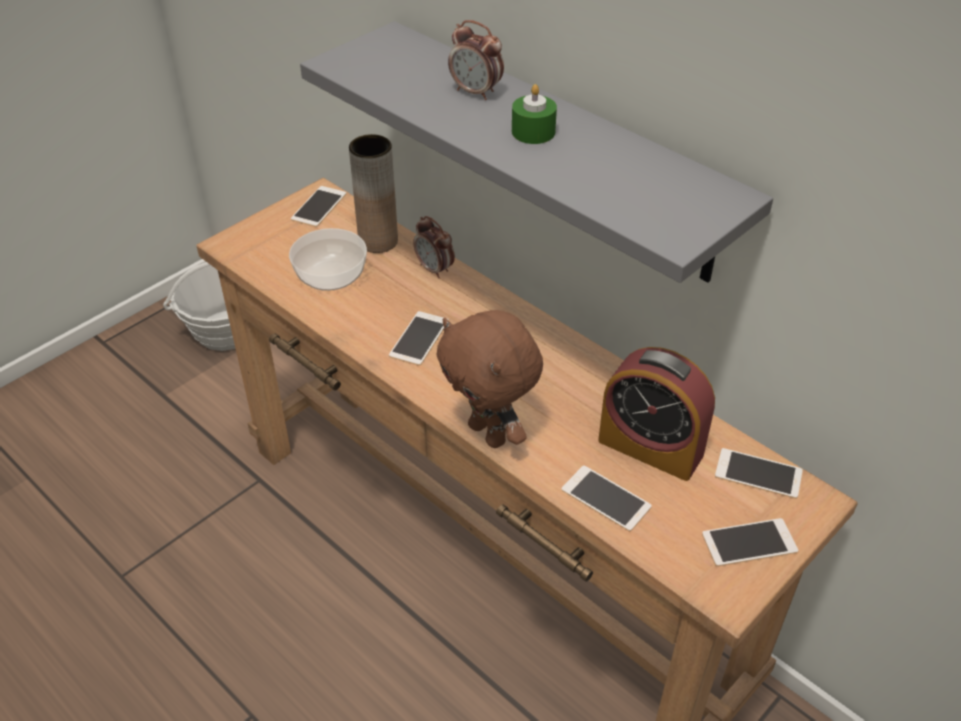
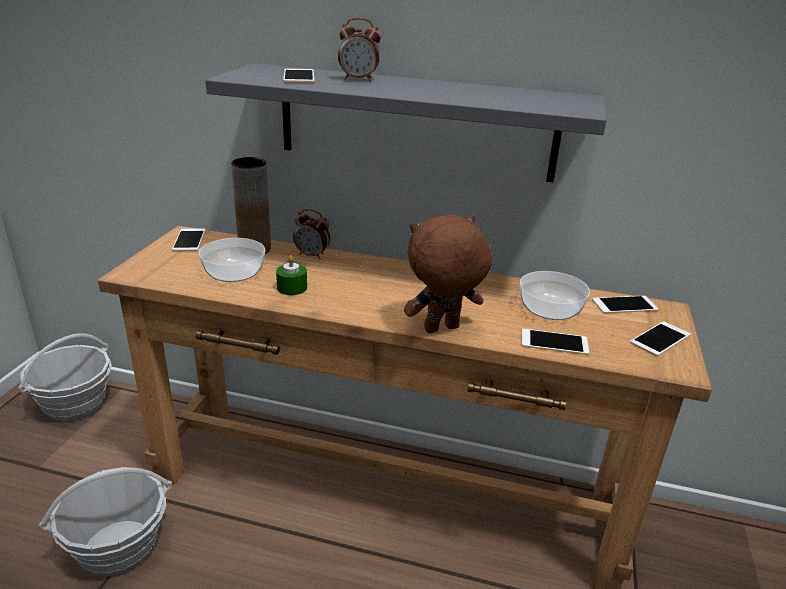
camera: 30 degrees left, 15 degrees down
(194, 513) = (119, 547): none -> basket
(419, 338) = (337, 292): phone -> phone (299, 76)
(489, 433) = (441, 330): brown plush toy -> brown plush toy turned 135 degrees clockwise
(533, 132) = (423, 88): green candle -> green candle (292, 288)
(650, 447) = (551, 309): alarm clock -> bowl

